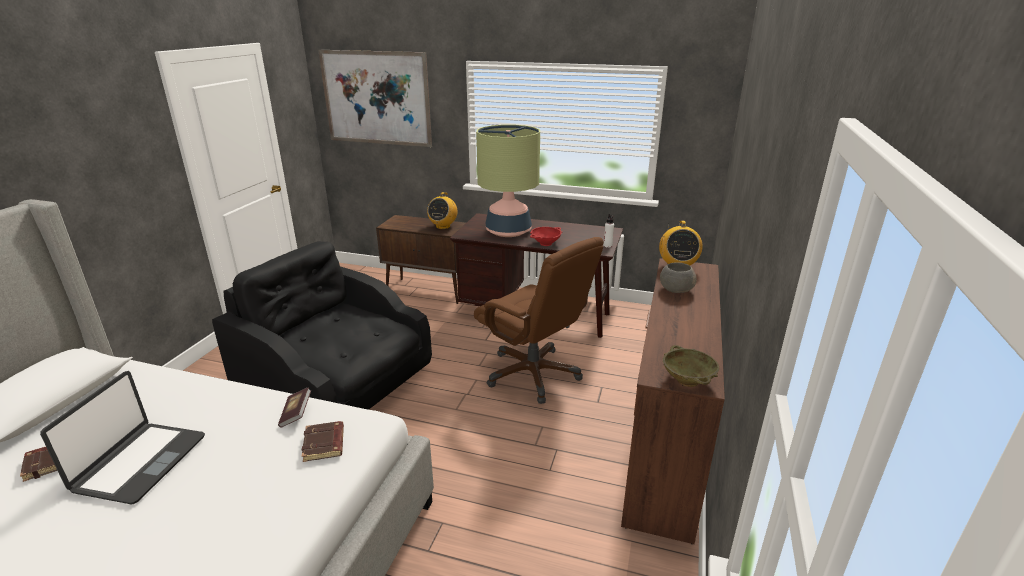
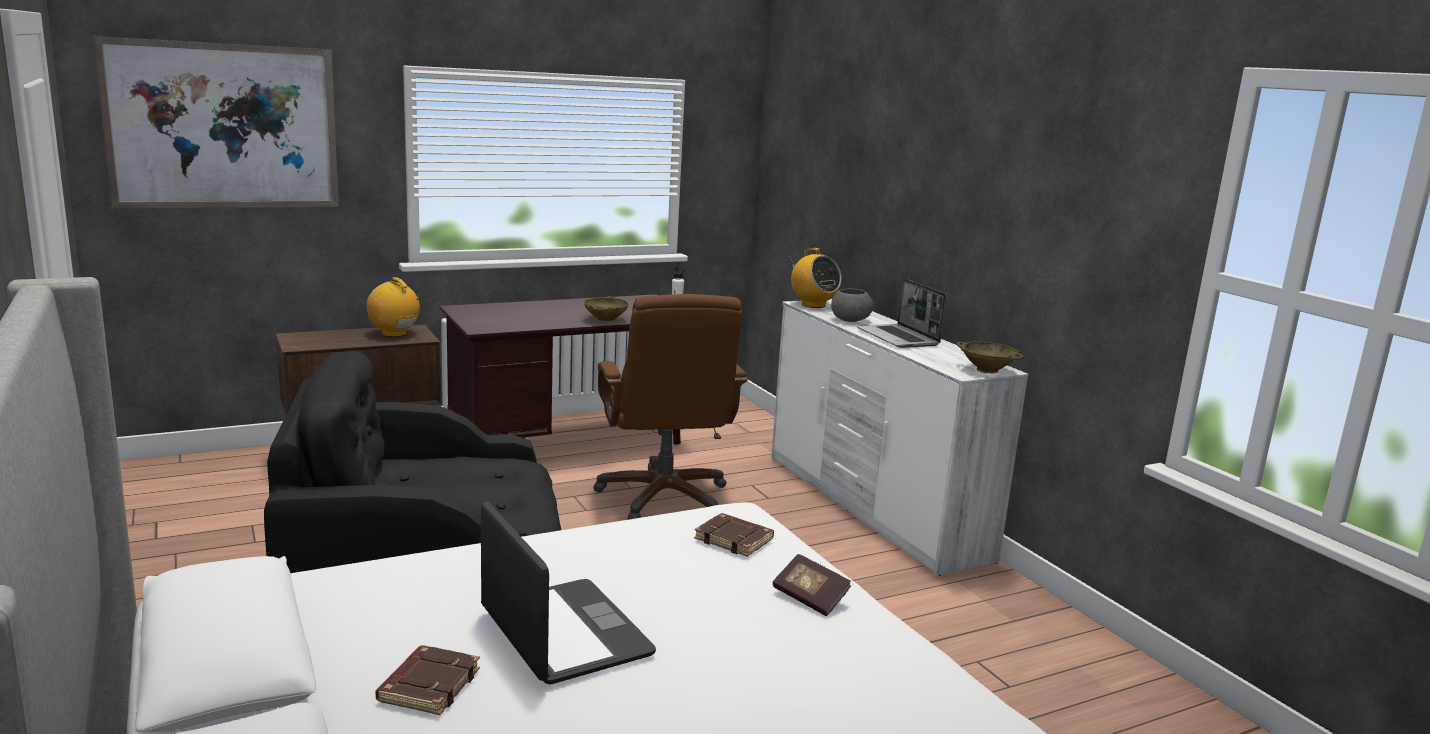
camera: 45 degrees left, 10 degrees down
(296, 414) = (643, 534): book -> book (810, 598)
(443, 226) = (394, 334): radio -> radio turned 150 degrees clockwise
(508, 231) = (531, 316): table lamp -> none
(533, 374) = (664, 497): brown office chair -> brown office chair turned 75 degrees clockwise
(545, 244) = (605, 320): red bowl -> beige bowl
(664, 442) = (872, 506): brown dresser -> white dresser
(680, 319) = (899, 338): none -> laptop

